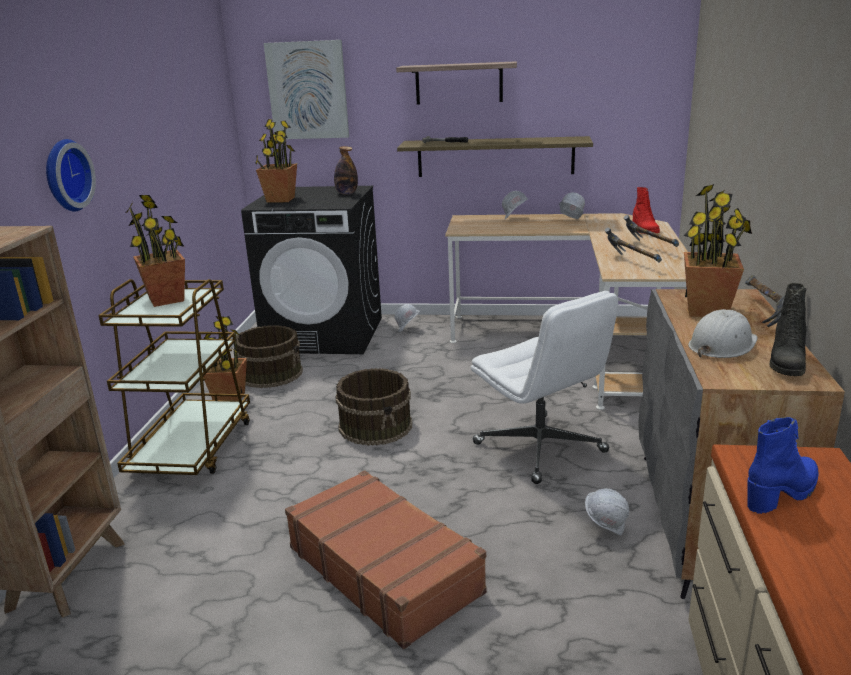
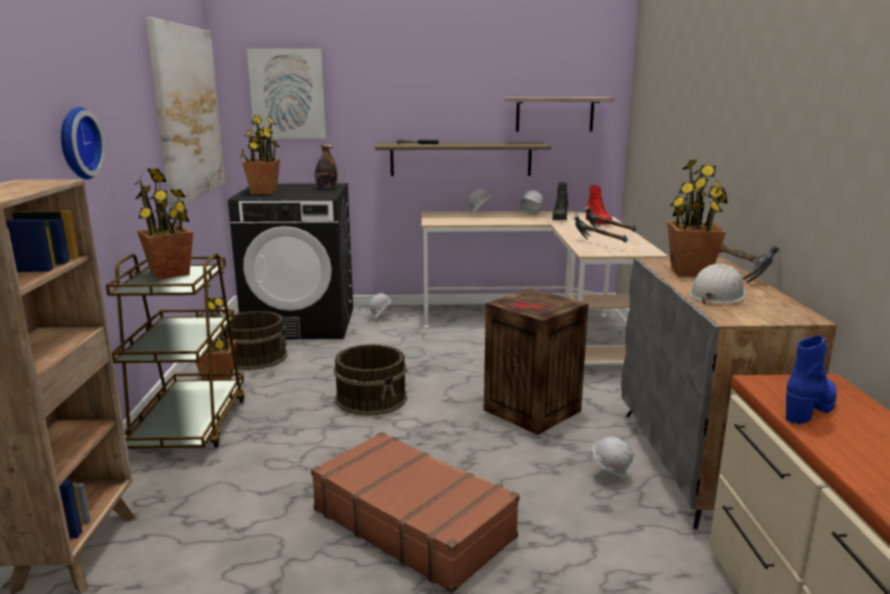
camera: 10 degrees left, 5 degrees down
(200, 119) = (188, 112): none -> picture
(459, 83) = (429, 92): shelf -> shelf (554, 114)
(541, 448) = (532, 411): white office chair -> crate
(785, 363) = (777, 306): black boot -> black boot (559, 218)

